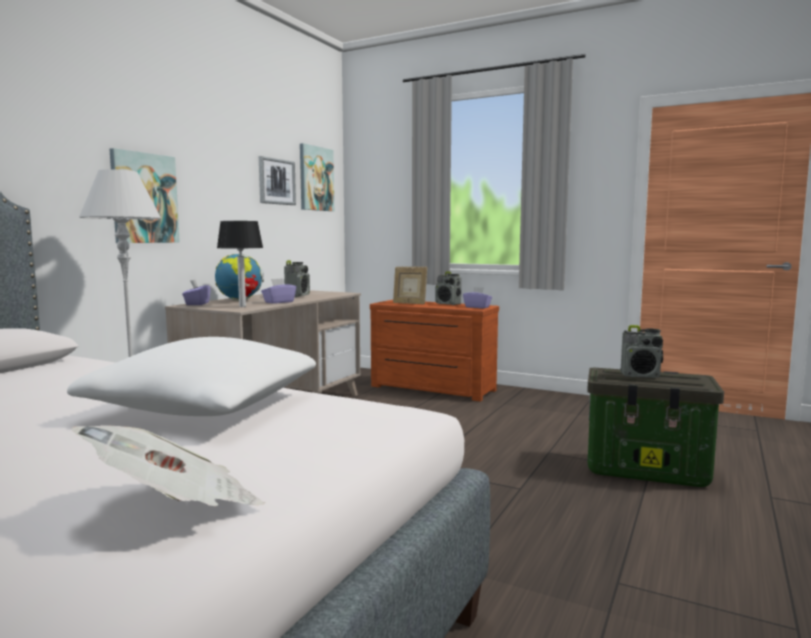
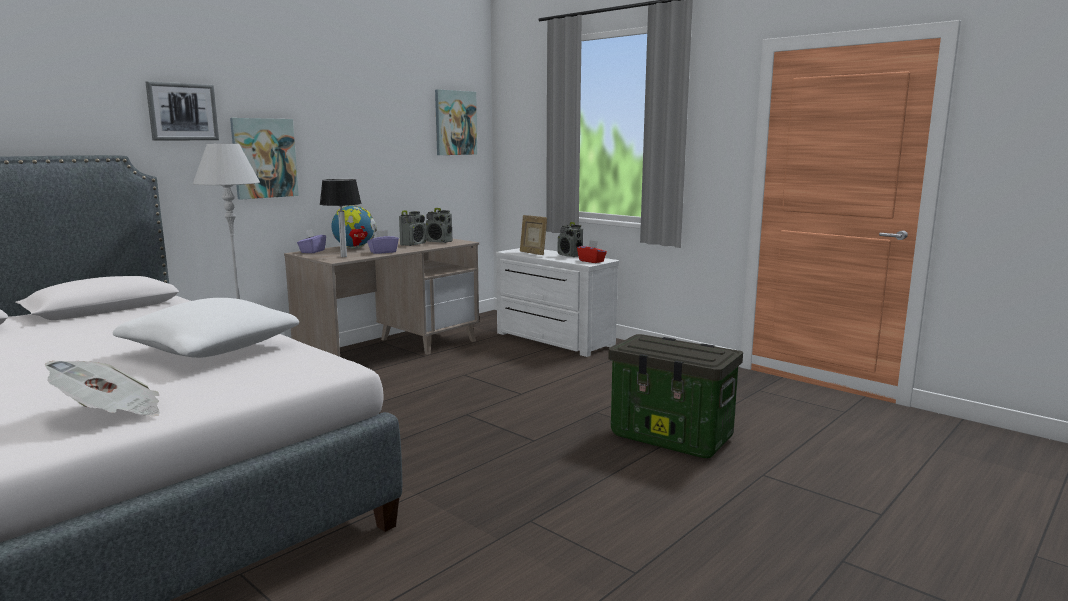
camera: 15 degrees right, 5 degrees up
(276, 181) = (406, 130): picture -> picture (182, 112)
(431, 389) = (552, 340): brown dresser -> white dresser
(477, 307) = (591, 261): purple tissue box -> red tissue box
(641, 375) = (665, 346): radio -> radio (439, 242)

